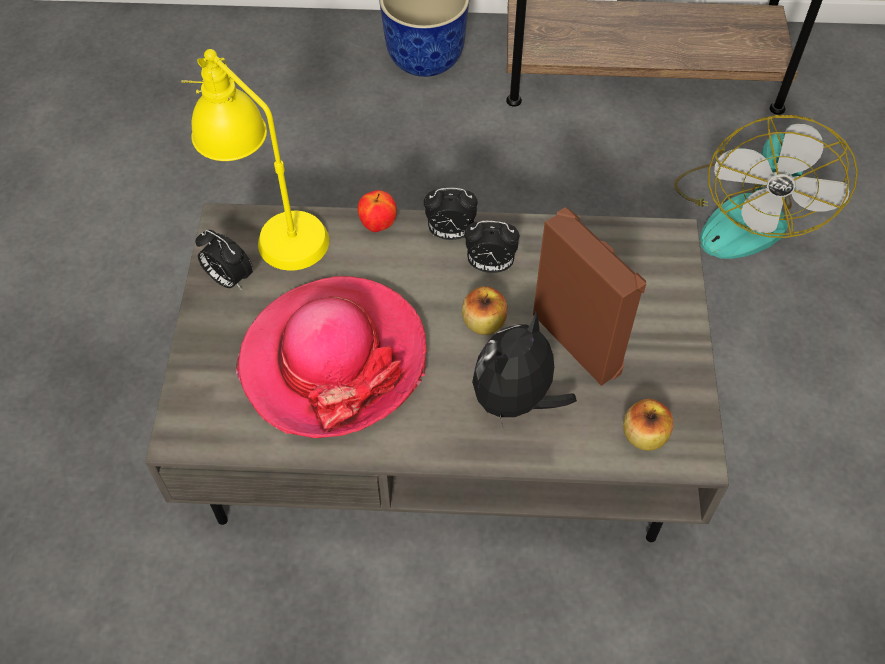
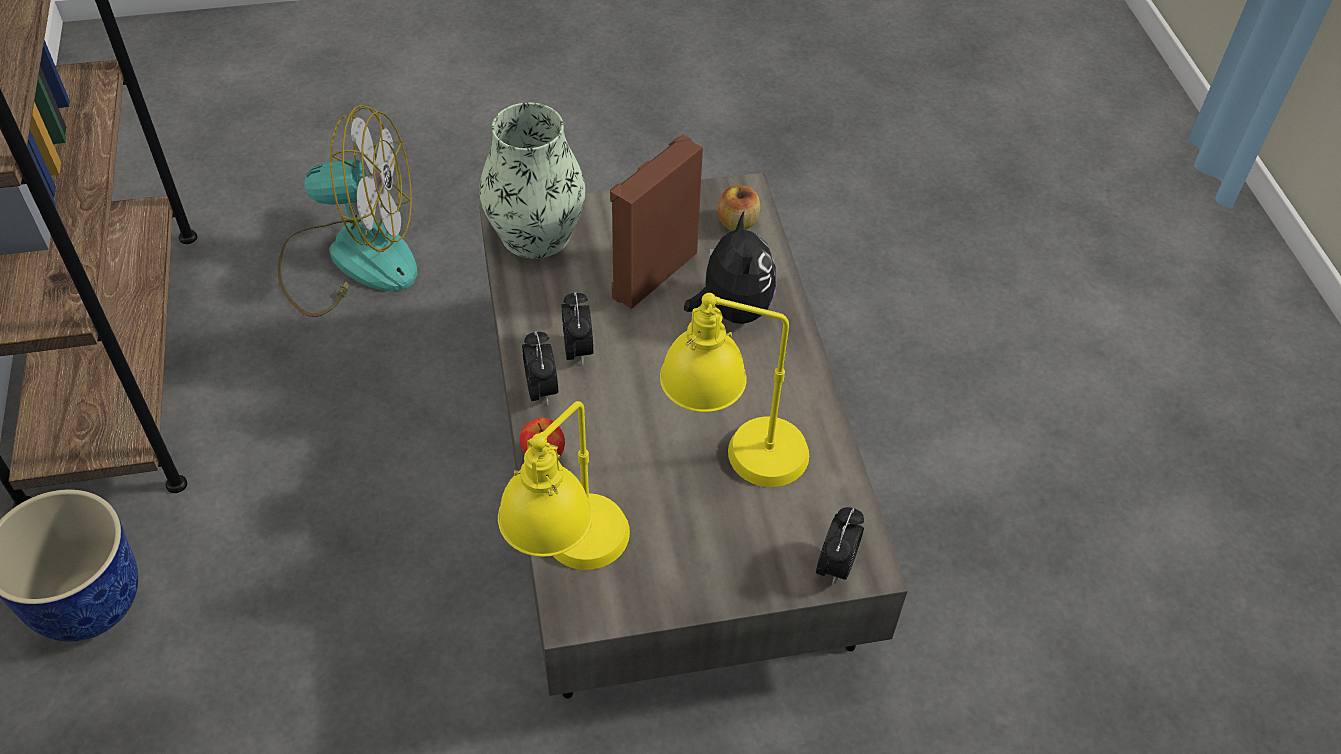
camera: 105 degrees left, 5 degrees down
(228, 279) = (657, 583): alarm clock -> alarm clock (836, 566)
(333, 359) = (732, 457): hat -> yellow table lamp
(483, 323) = (651, 345): apple -> none
(515, 401) = (732, 309): plush toy -> plush toy turned 120 degrees counterclockwise
(649, 256) = (536, 233): none -> vase

